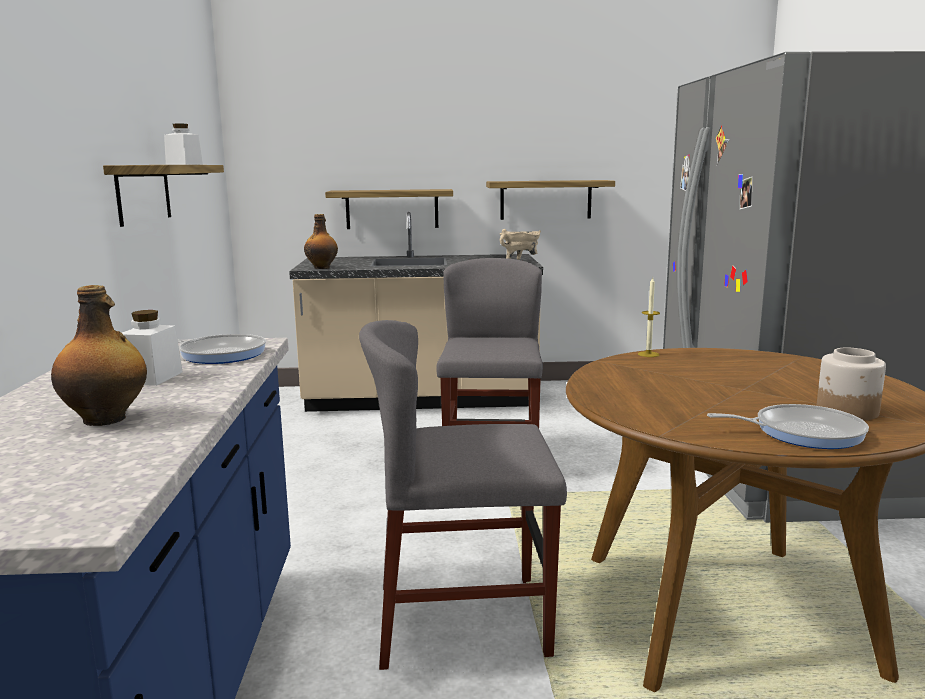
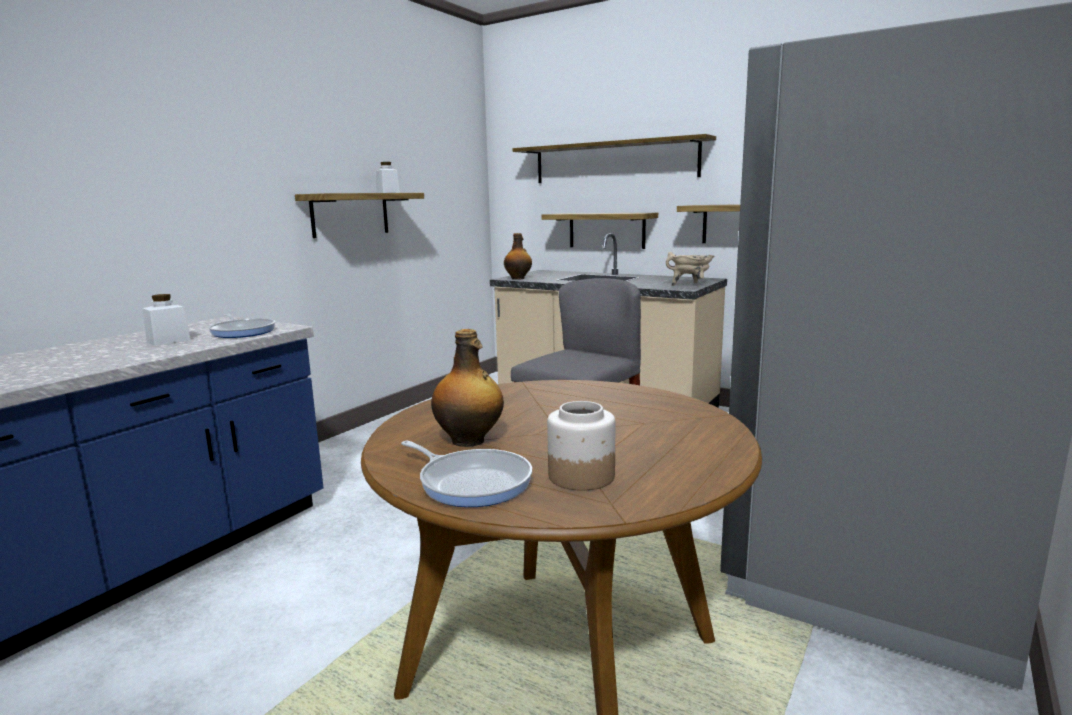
camera: 35 degrees right, 0 degrees up
(106, 419) = (74, 360): bottle -> bottle (469, 441)
(398, 134) = (614, 162): none -> shelf
(462, 619) = (367, 581): grey chair -> none
(648, 354) = (580, 384): candle -> none

